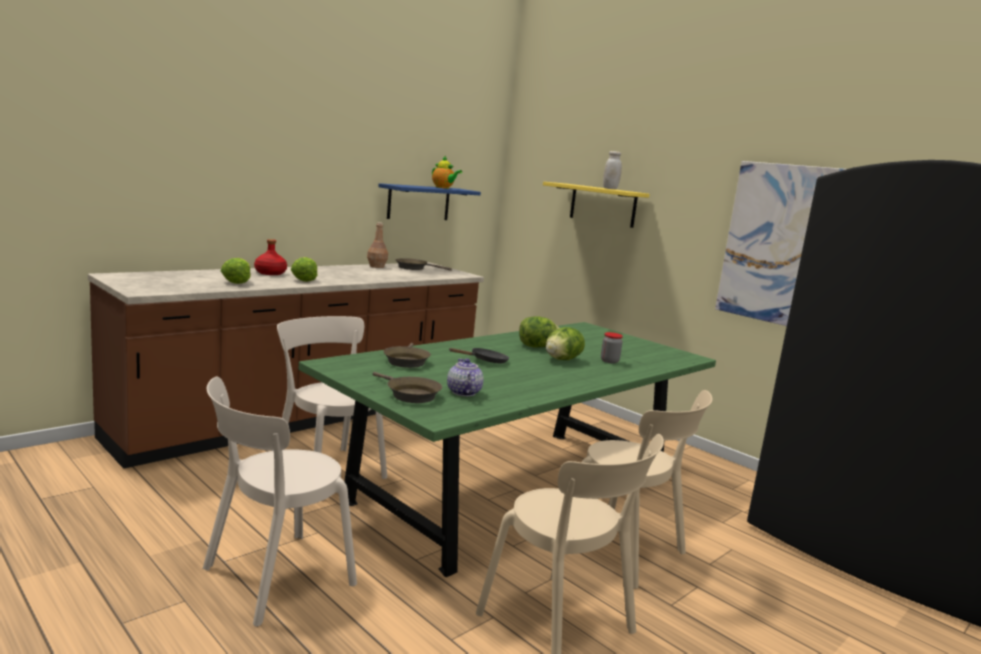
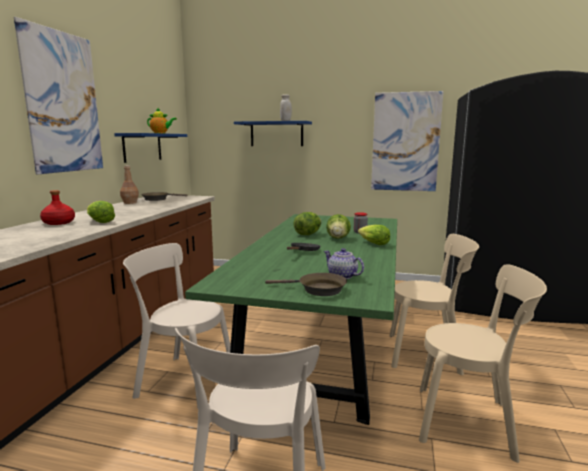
camera: 30 degrees left, 0 degrees up
(236, 281) = (45, 235): lettuce -> lettuce (373, 243)
(316, 148) = (63, 103): none -> picture
(406, 361) = (259, 266): brown frying pan -> none
(603, 205) = (276, 134): yellow shelf -> blue shelf

